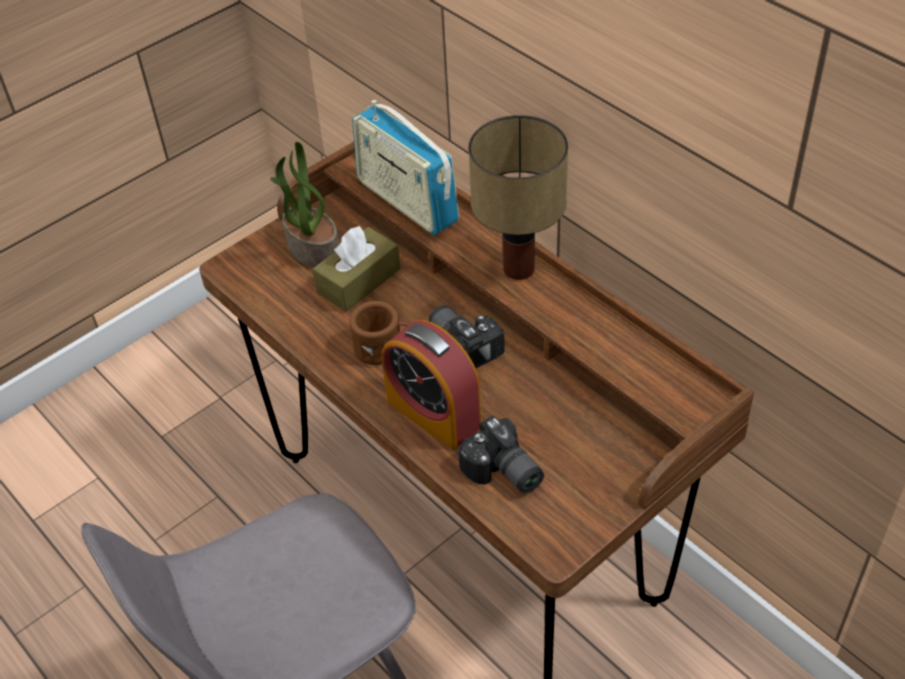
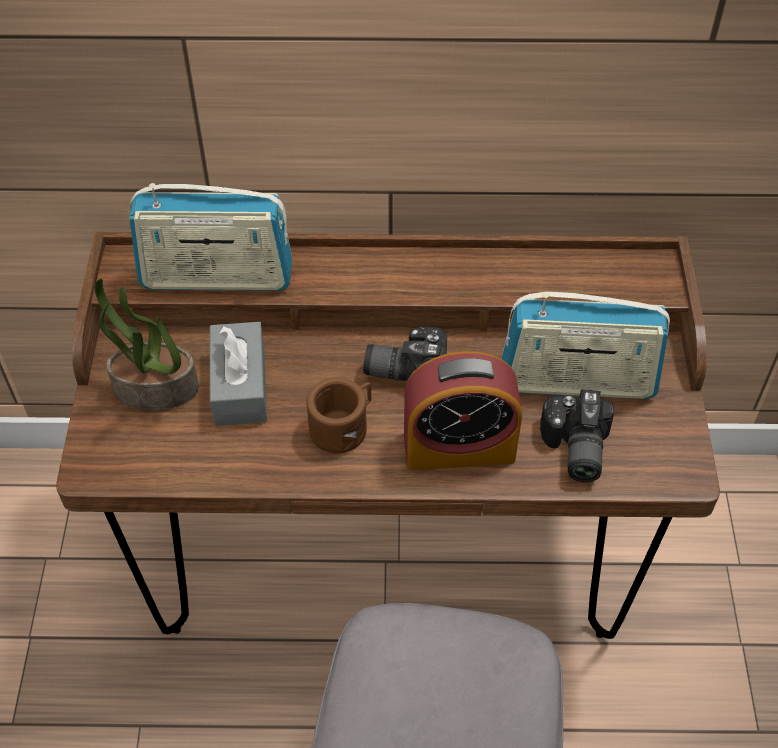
camera: 50 degrees left, 5 degrees up
(359, 281) = (240, 385): brown tissue box -> grey tissue box
(502, 473) = (573, 449): camera -> camera turned 90 degrees clockwise
(520, 269) = (394, 267): table lamp -> none
(564, 436) = (577, 381): none -> radio

